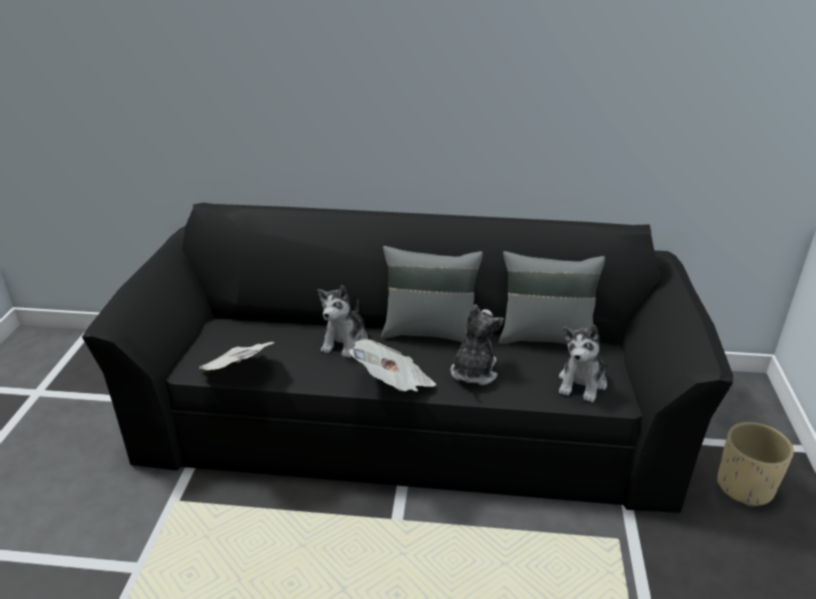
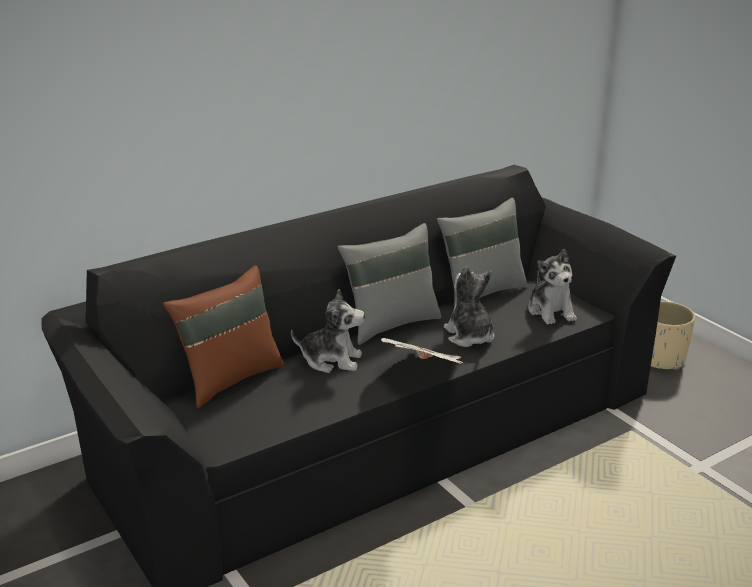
camera: 40 degrees left, 5 degrees down
(239, 371) = (272, 425): newspaper -> none
(266, 323) = (229, 379): none -> brown pillow
(345, 341) = (331, 360): plush toy -> plush toy turned 60 degrees counterclockwise

